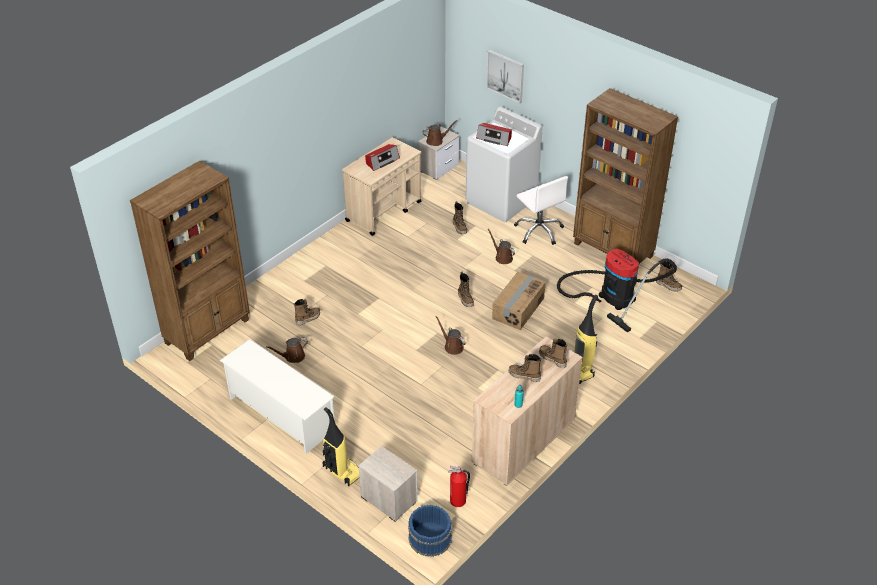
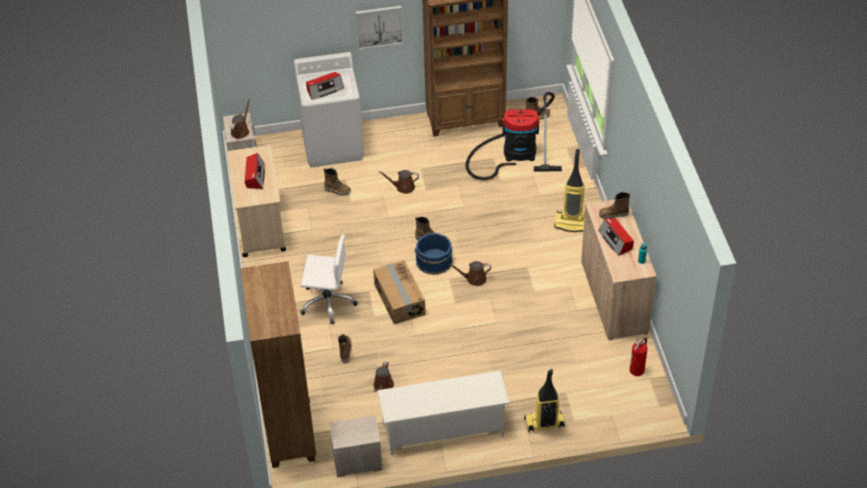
camera: 50 degrees left, 5 degrees up
(388, 498) = (597, 410): nightstand -> nightstand (356, 460)
(429, 538) = (657, 408): blue bucket -> blue bucket (434, 261)
(505, 76) = (294, 27): picture -> picture (379, 26)
(517, 308) = (471, 215): cardboard box -> cardboard box (399, 300)
(524, 376) = (616, 240): boot -> radio
(539, 231) = (396, 146): white office chair -> white office chair (328, 302)

